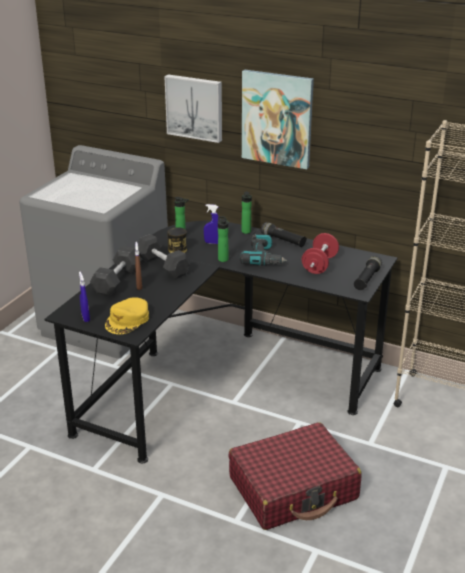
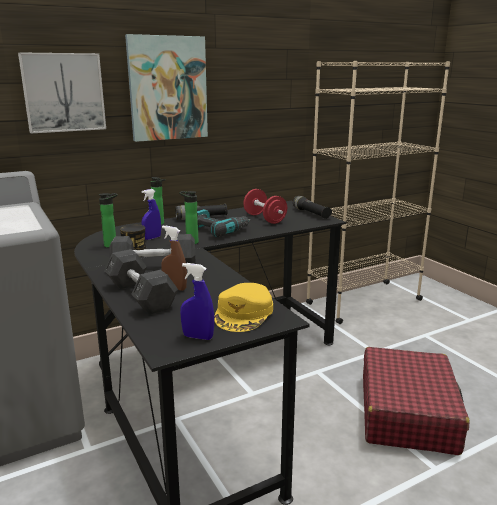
camera: 55 degrees left, 10 degrees down
(127, 320) = (244, 313): yellow cap -> yellow cap turned 45 degrees clockwise

